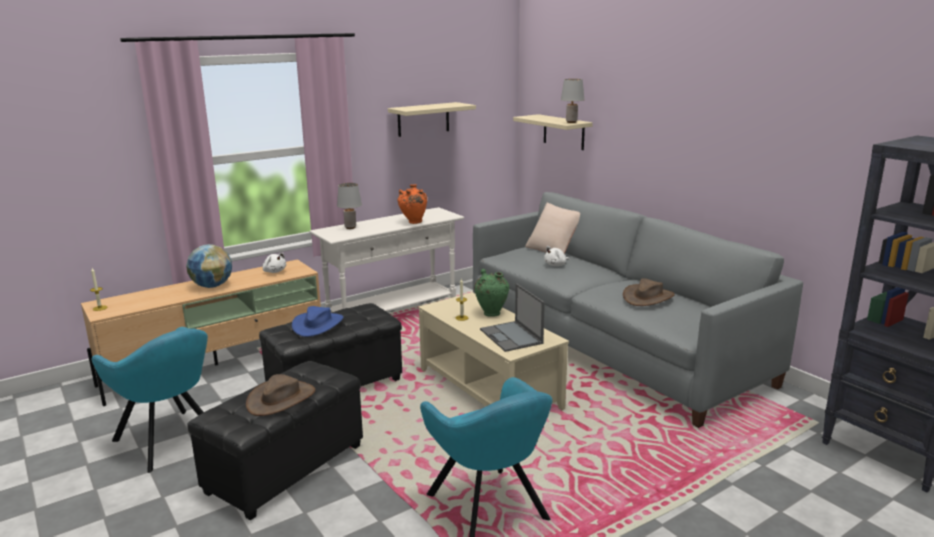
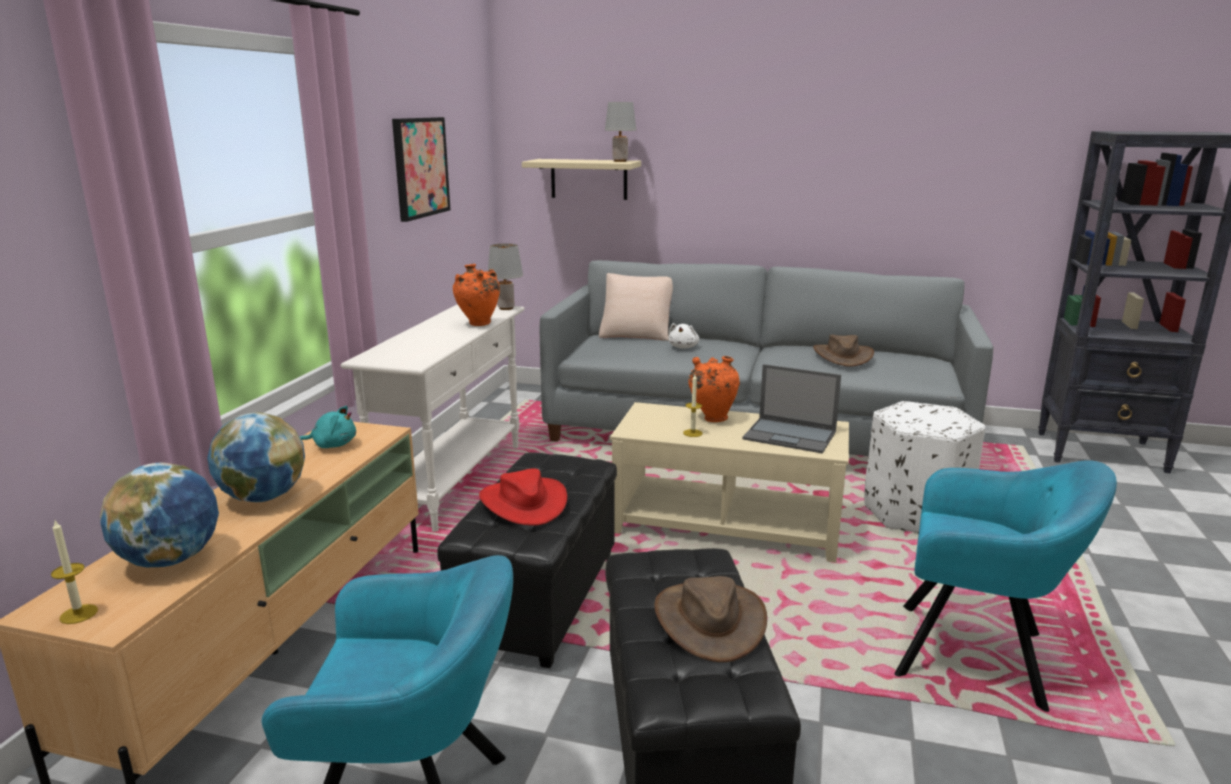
camera: 40 degrees left, 0 degrees up
(148, 299) = (171, 560): none -> globe
(274, 271) = (332, 445): white plush toy -> turquoise plush toy
(317, 324) = (523, 502): blue hat -> red hat
(350, 227) = (401, 347): grey table lamp -> grey table lamp (506, 308)
(423, 119) = (420, 167): beige shelf -> picture
(491, 313) = (712, 418): green vase -> orange vase
(620, 429) = (916, 514): none -> white ottoman

